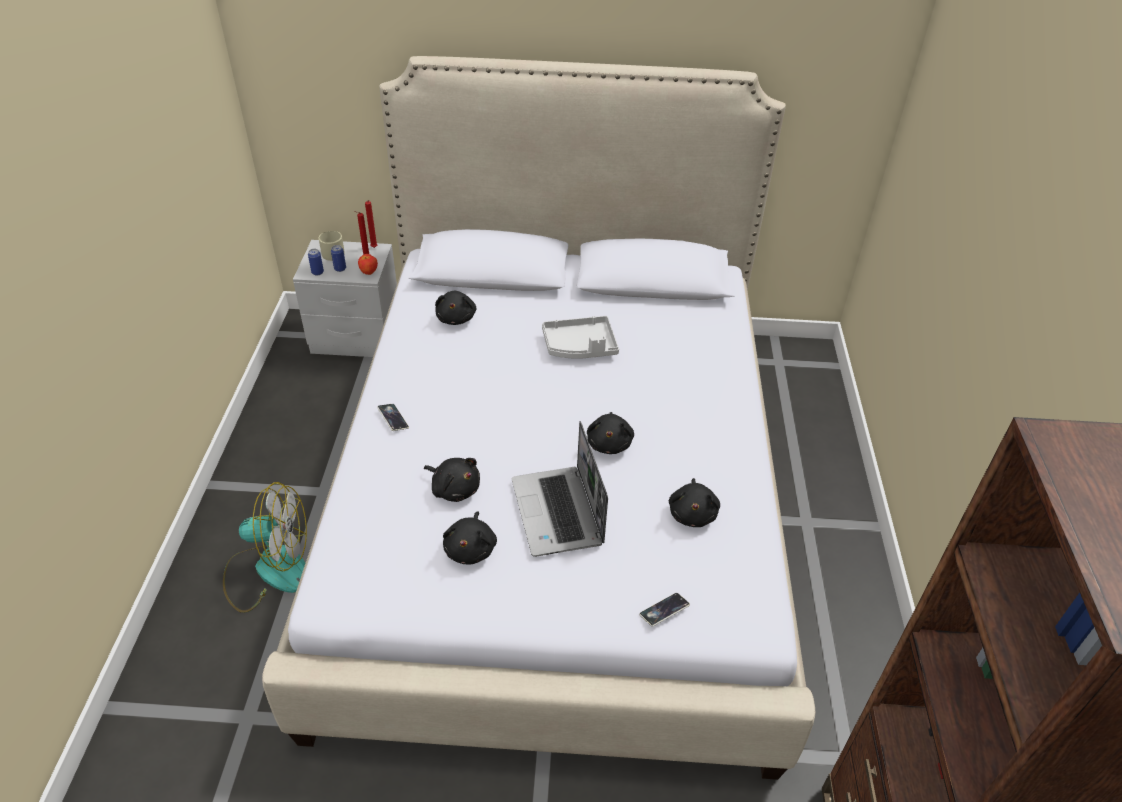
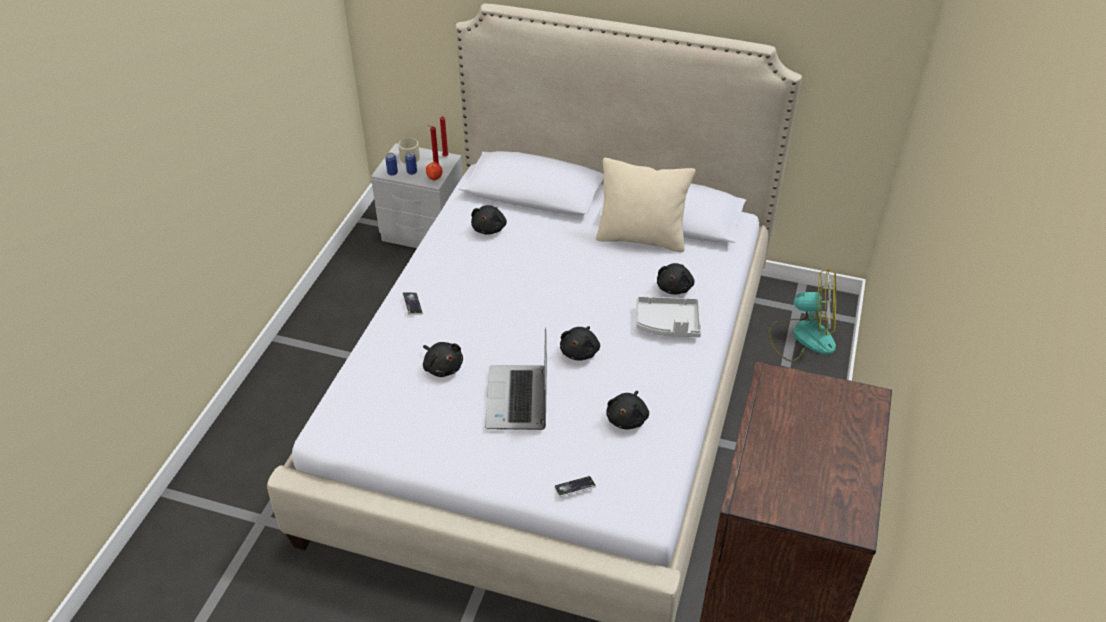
camera: 15 degrees right, 0 degrees up
(269, 570) = (304, 413): fan -> fan (802, 336)
(471, 548) = (441, 415): black plush toy -> black plush toy (675, 287)
(580, 346) = (585, 267): grey tray -> grey tray (668, 324)
(629, 306) = (641, 238): none -> beige pillow

